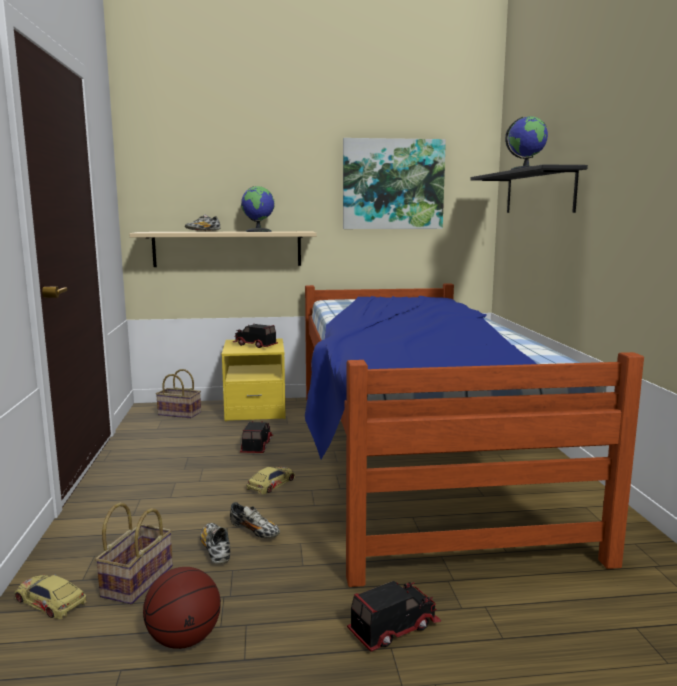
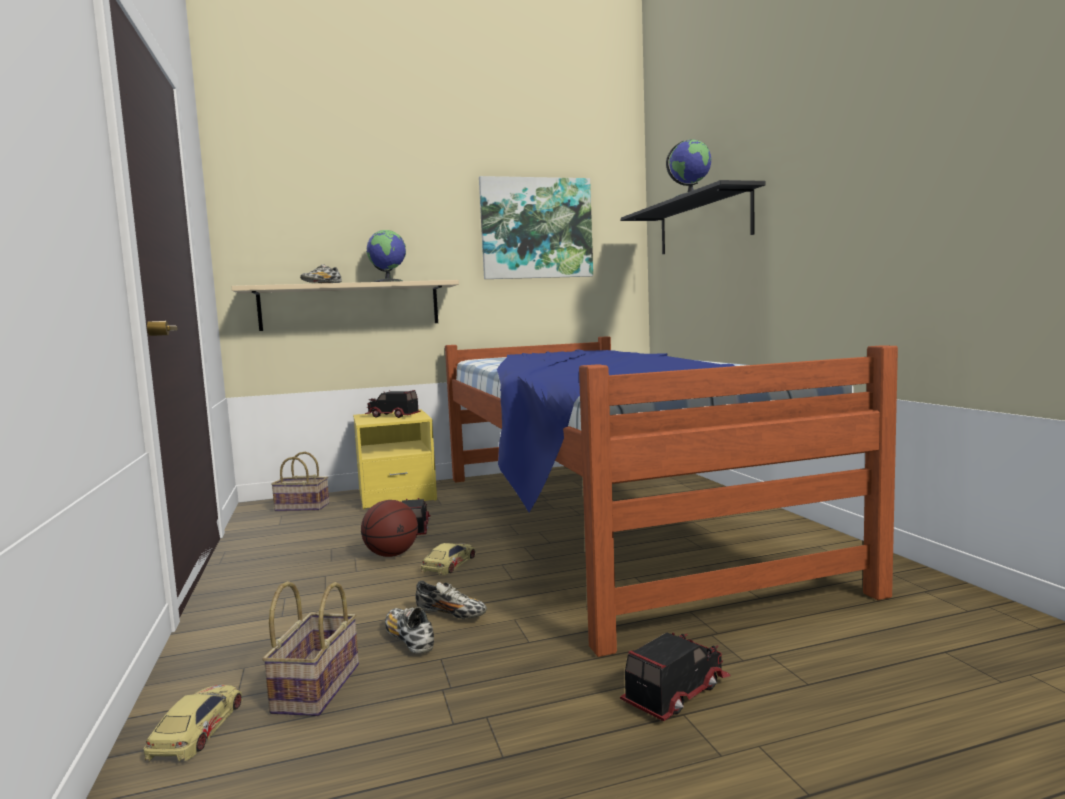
camera: 10 degrees left, 5 degrees down
(50, 601) = (198, 729): toy car -> toy car turned 75 degrees clockwise
(184, 639) = (410, 746): basketball -> basketball (391, 555)

